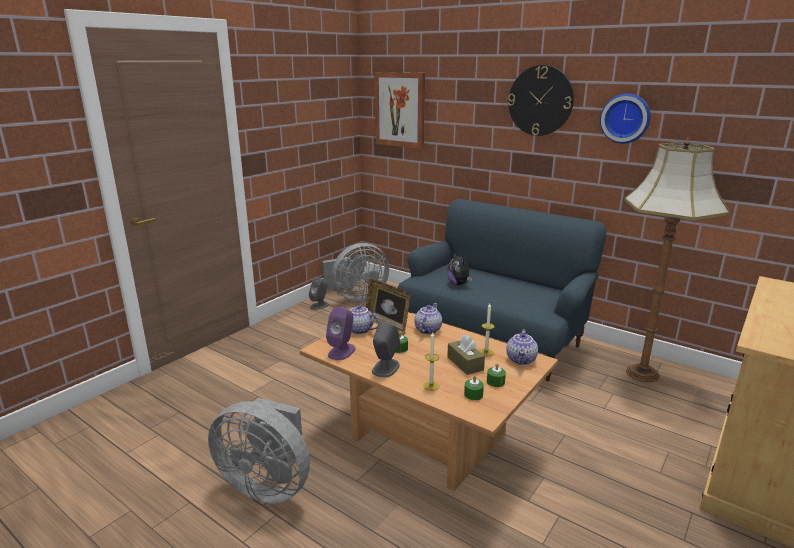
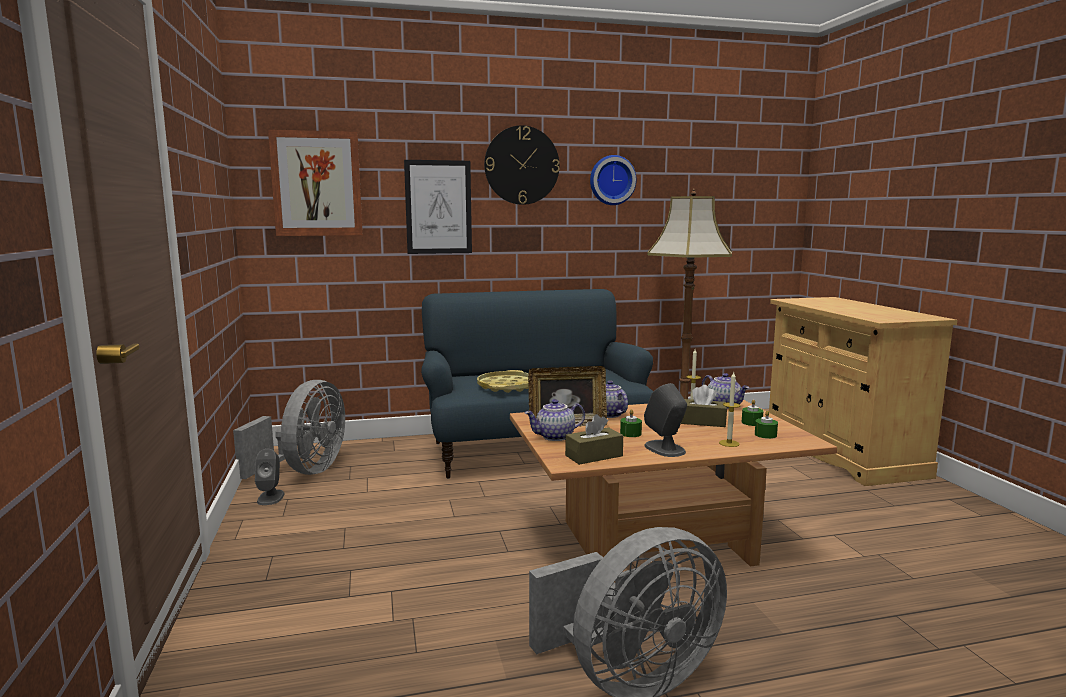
camera: 50 degrees left, 10 degrees down
(342, 351) = (594, 456): purple speaker -> brown tissue box
(459, 284) = (506, 386): plush toy -> yellow tray
(473, 132) = (438, 207): none -> picture

